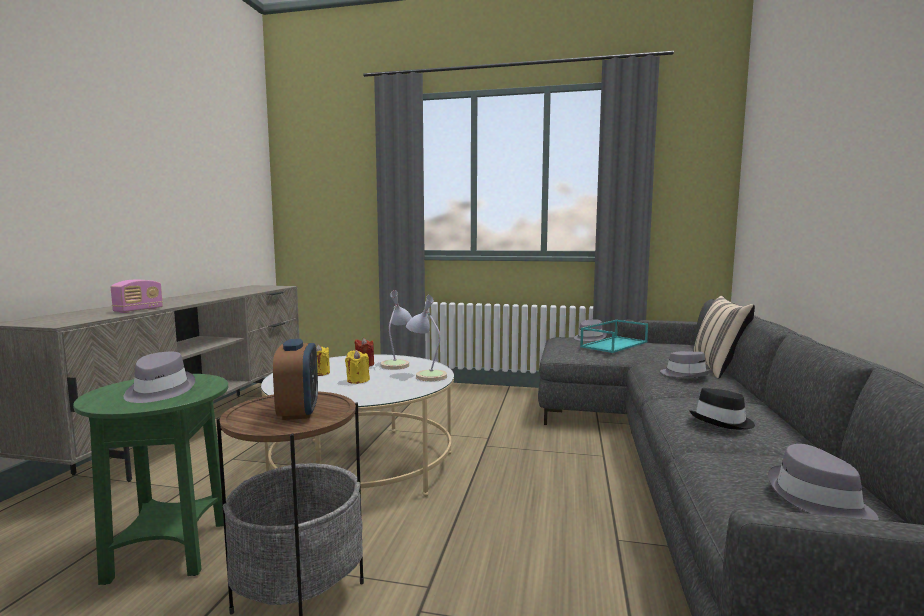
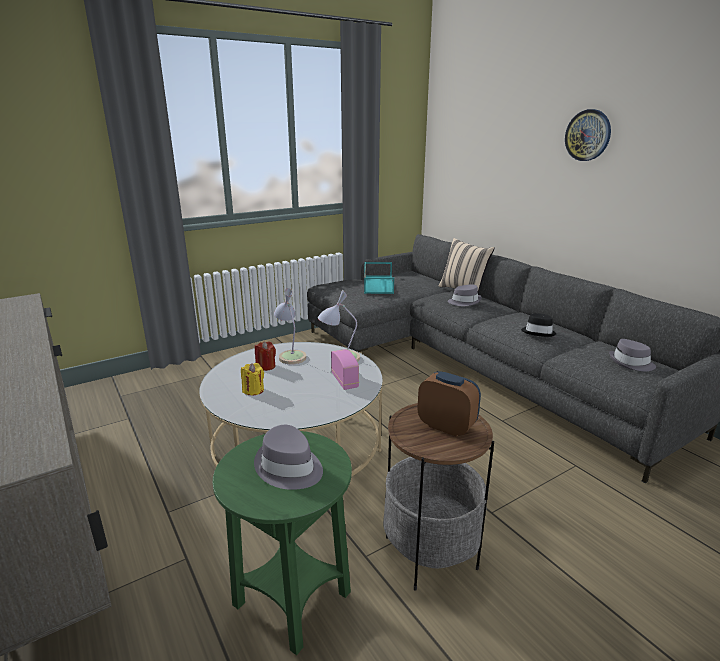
camera: 45 degrees left, 15 degrees up
(138, 310) = (37, 399): radio -> radio (344, 381)
(357, 380) = (305, 384): yellow candle -> none
(589, 337) = (347, 281): grey hat -> none
(880, 113) = (588, 135): none -> wall clock

